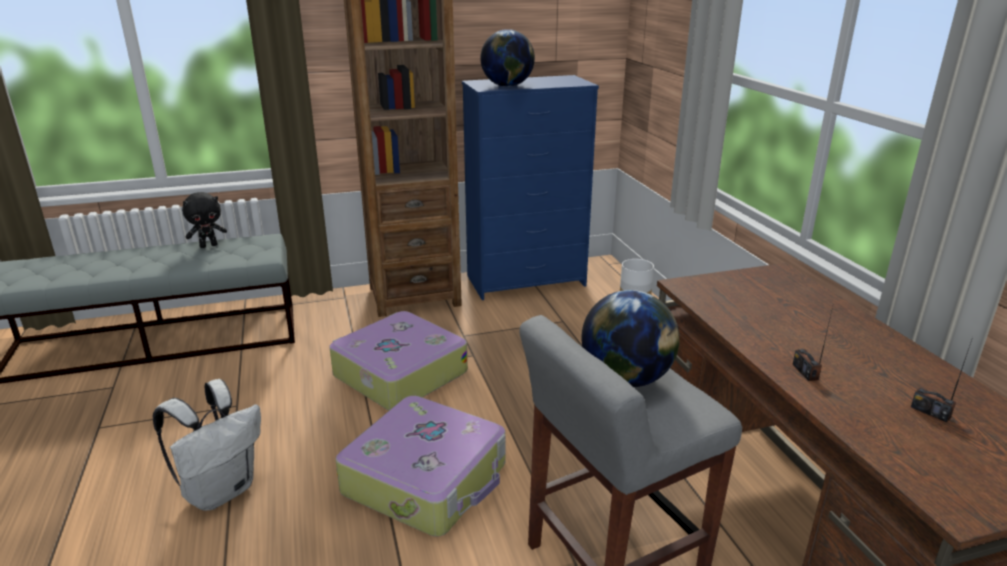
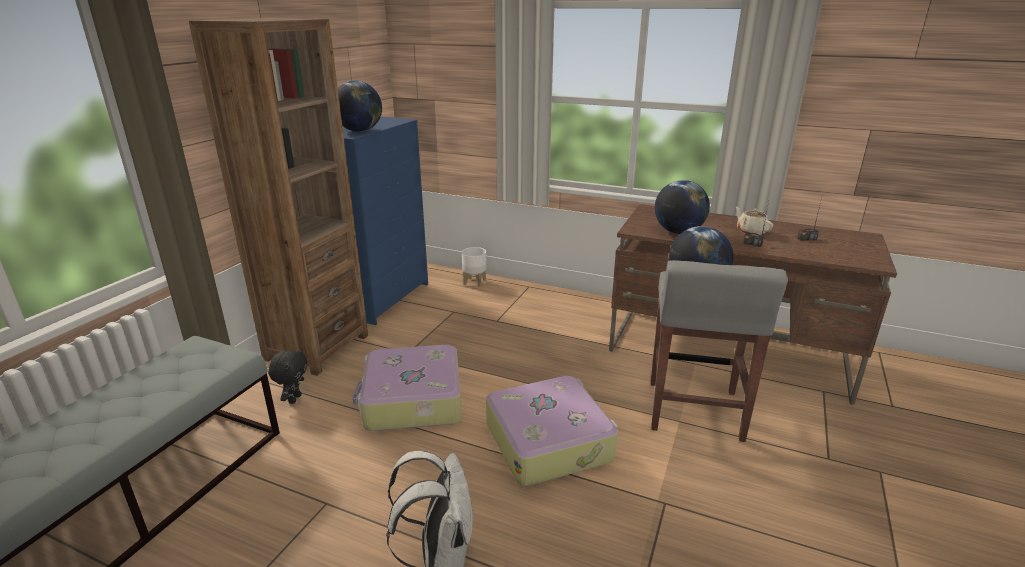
camera: 50 degrees left, 0 degrees up
(209, 245) = (138, 378): black plush toy -> black plush toy (294, 399)
(736, 311) = (678, 232): none -> globe
(855, 358) = (751, 231): none -> beige teapot

